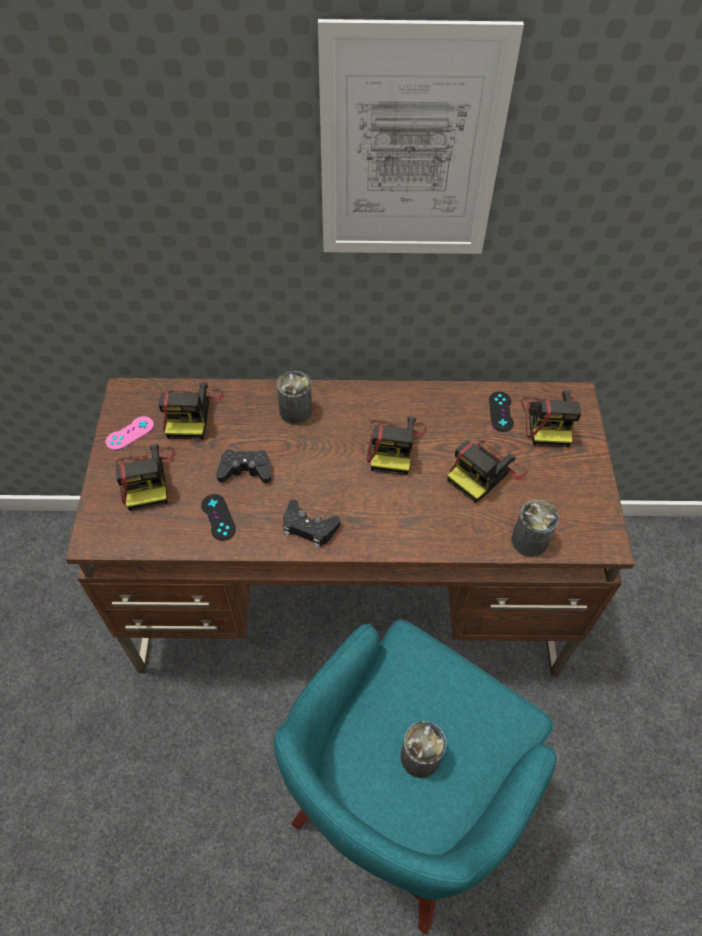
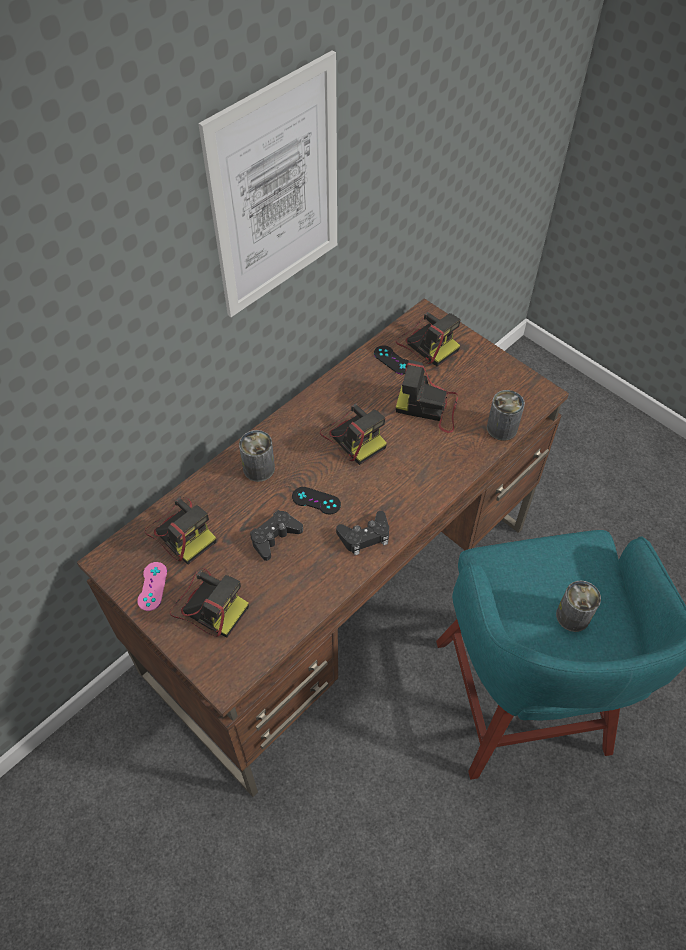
camera: 45 degrees left, 0 degrees up
(218, 517) = (296, 584): black game controller -> black game controller (316, 500)
(485, 473) = (429, 407): camera -> camera turned 105 degrees clockwise

